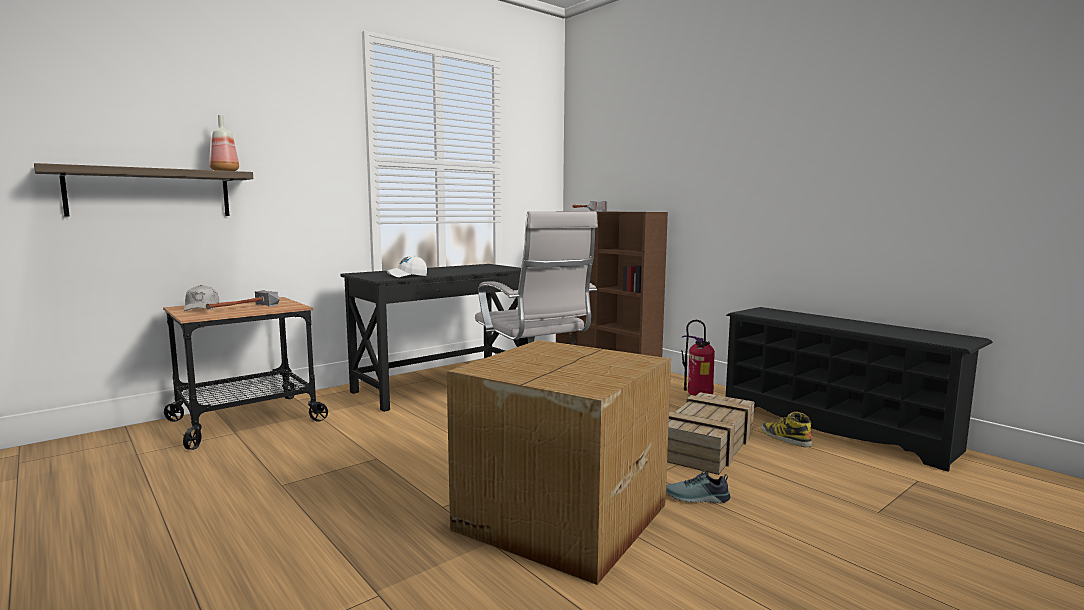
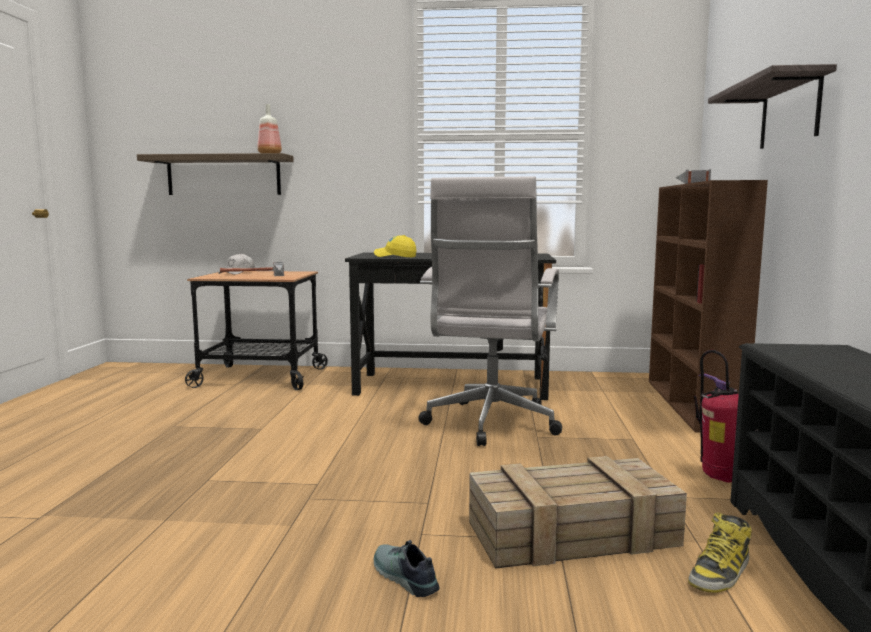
camera: 45 degrees right, 0 degrees up
(407, 275) = (395, 256): white cap -> yellow cap
(558, 517) = (249, 527): cardboard box -> none
(681, 172) = (789, 113): none -> shelf
(784, 438) = (720, 573): boot -> boot turned 150 degrees counterclockwise

